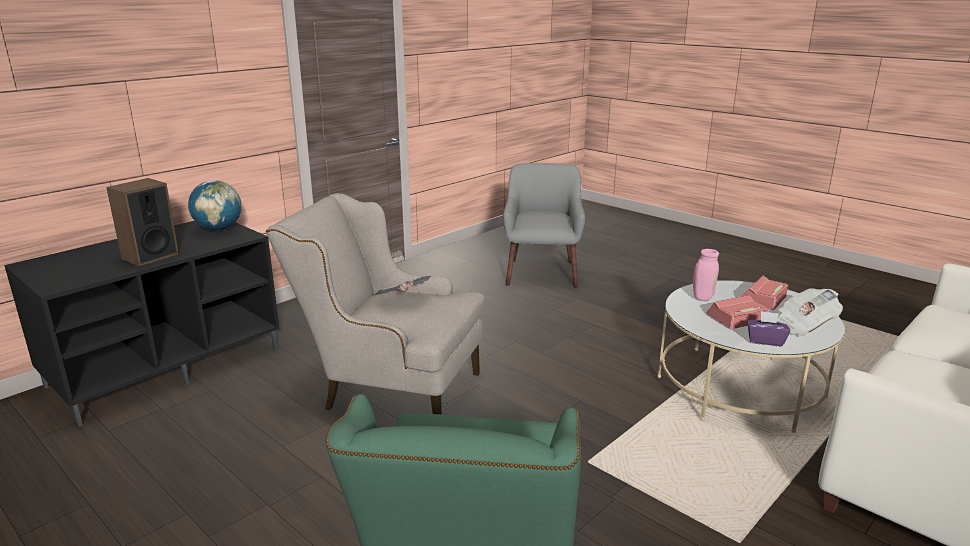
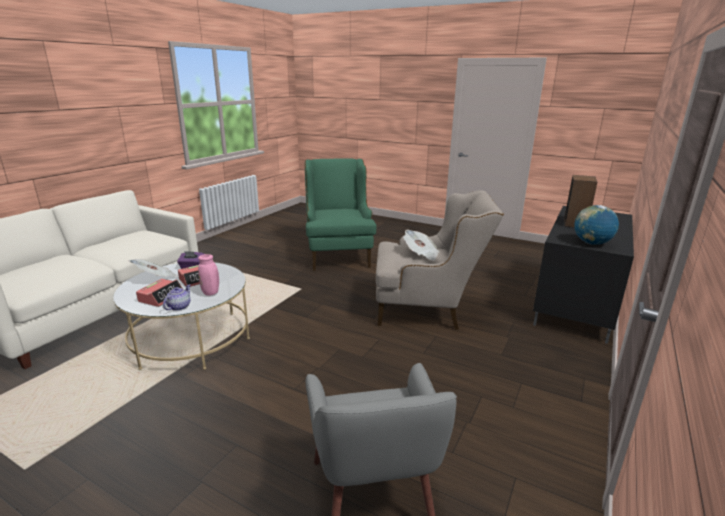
camera: 165 degrees right, 0 degrees up
(728, 286) = (178, 307): none -> teapot

